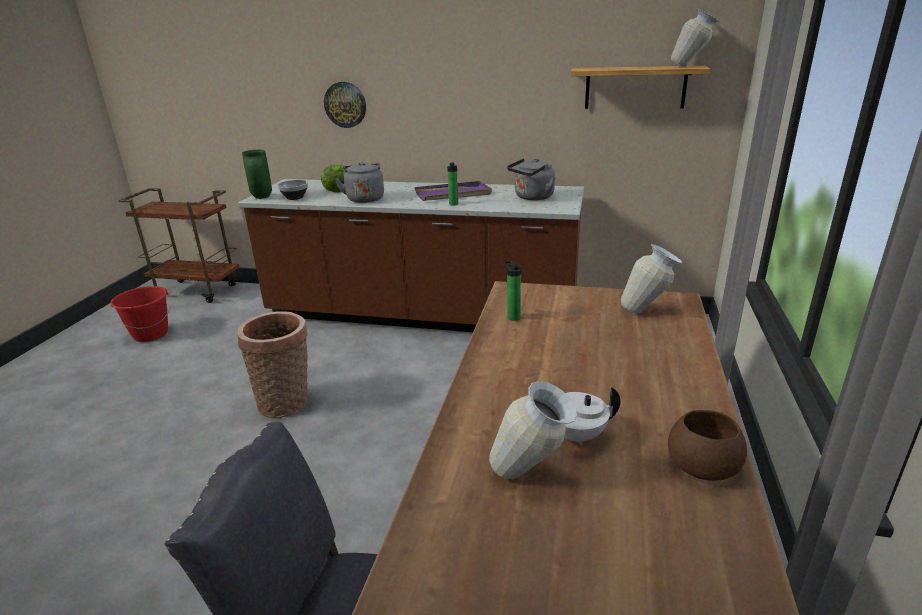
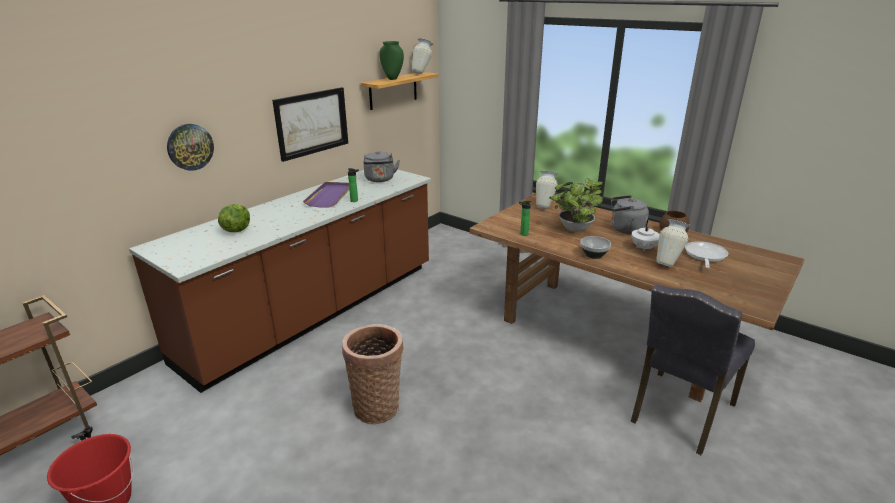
camera: 65 degrees left, 0 degrees up
(261, 197) = (184, 264): green vase -> green vase (392, 79)
(294, 197) = (220, 250): bowl -> bowl (594, 255)
(364, 198) = (282, 224): grey kettle -> grey kettle (625, 229)
(487, 108) = (312, 123): none -> picture
(578, 351) = (573, 229): none -> potted plant
(619, 531) = (704, 256): none -> frying pan

